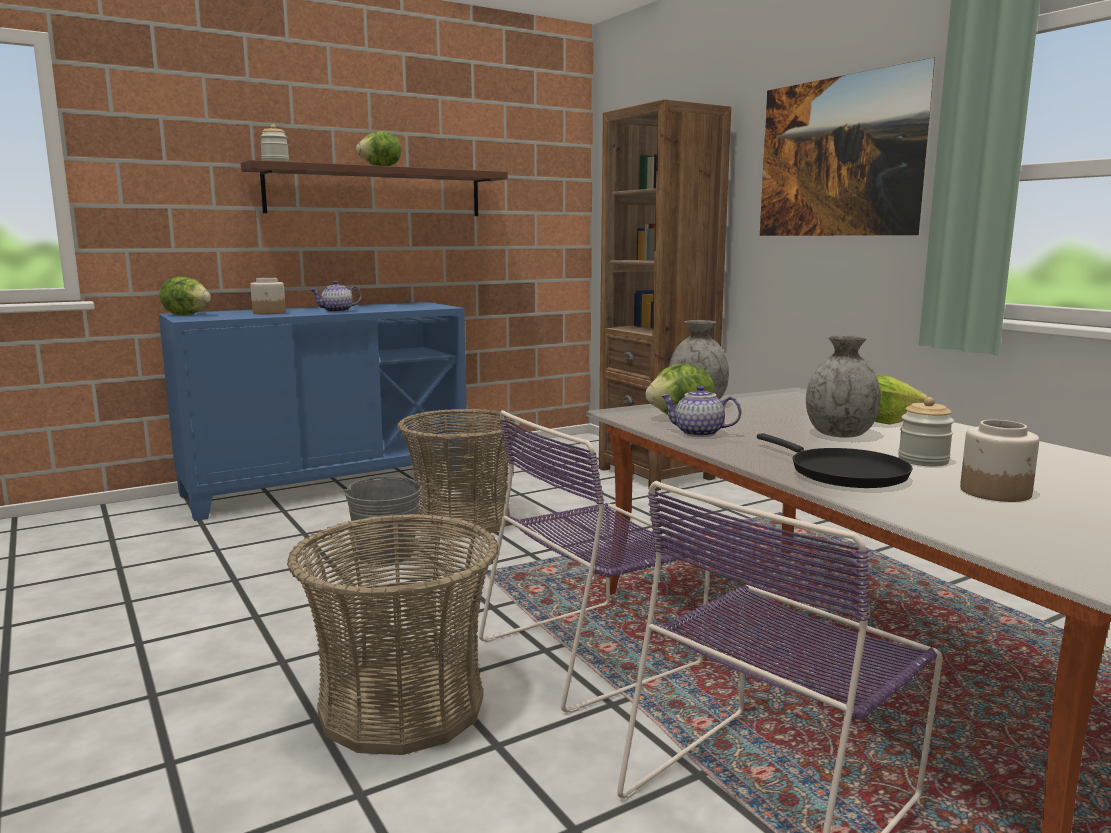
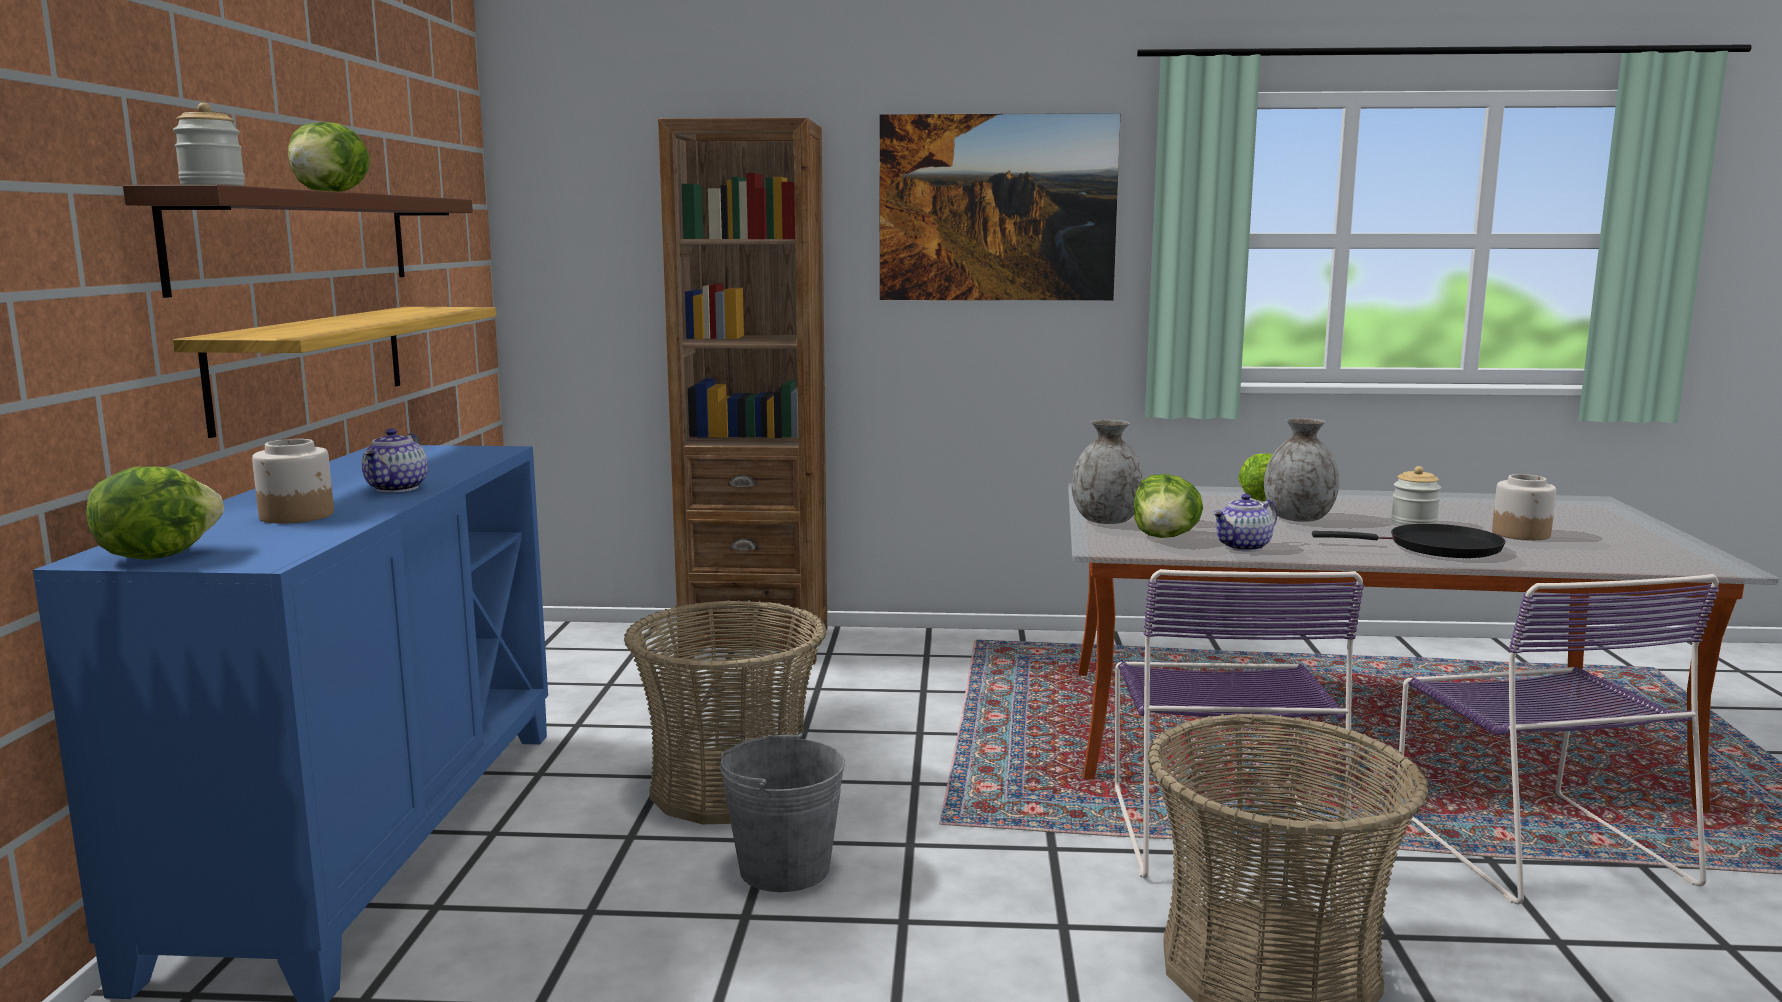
camera: 55 degrees left, 0 degrees up
(380, 254) = (312, 364): none -> shelf

